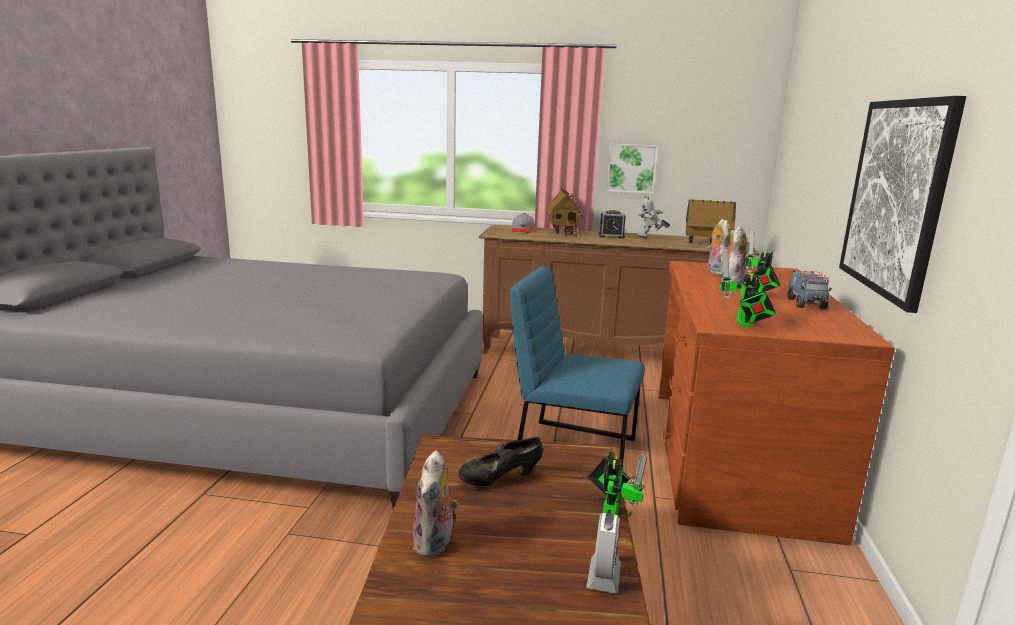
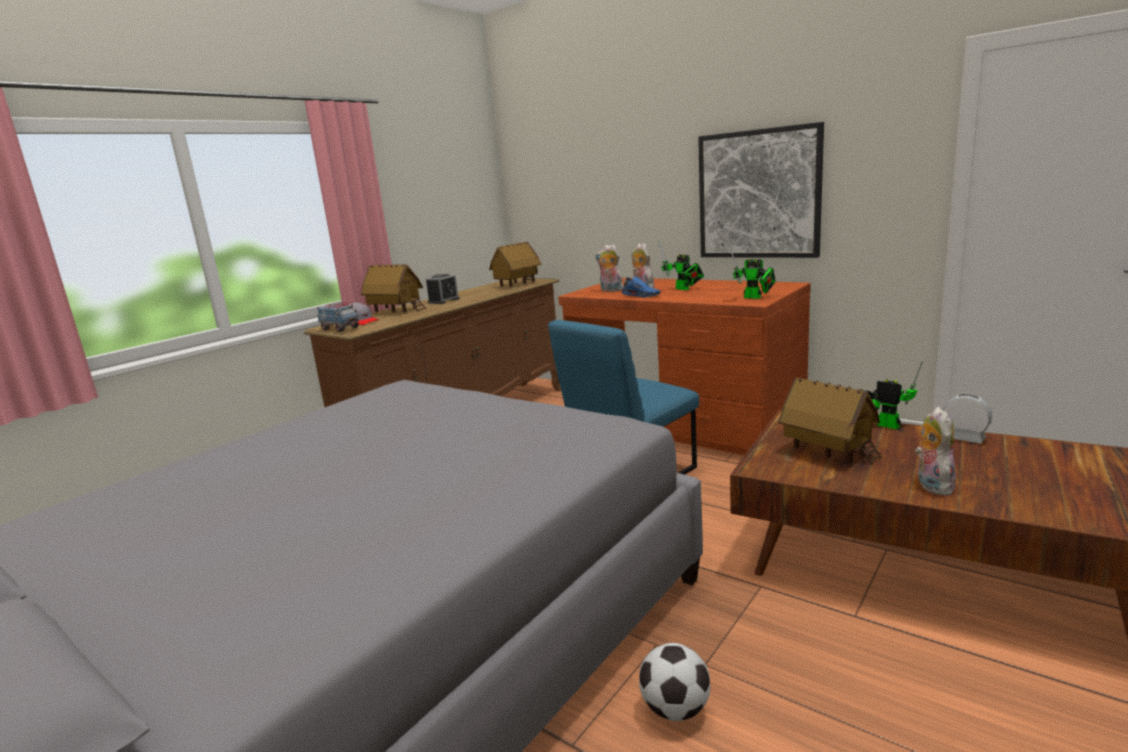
camera: 60 degrees left, 0 degrees up
(236, 527) = (675, 709): none -> football
(435, 544) = (931, 485): plush toy -> plush toy turned 120 degrees counterclockwise
(500, 479) = (828, 452): black shoe -> toy house
(631, 168) = (409, 232): picture -> none
(650, 238) = (472, 293): toy robot -> none
(701, 283) = (641, 295): none -> blue shoe
(806, 304) = (713, 284): toy truck -> toy truck (340, 329)

